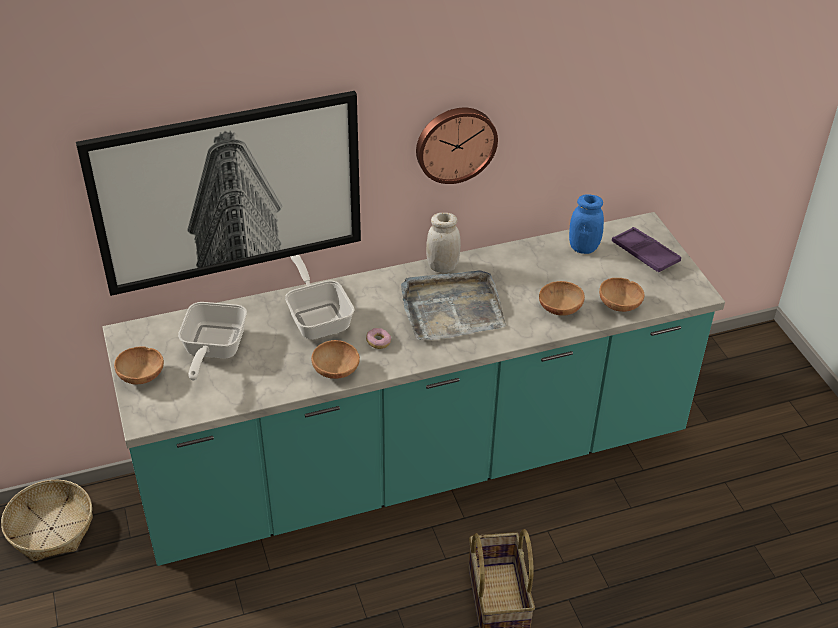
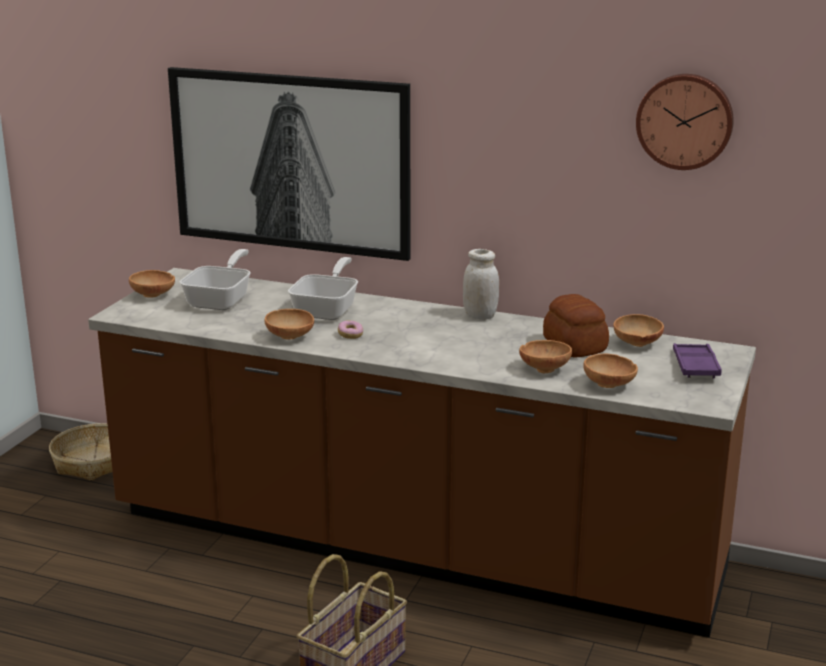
camera: 40 degrees right, 20 degrees down
(212, 350) = (222, 300): frying pan -> frying pan turned 150 degrees clockwise
(416, 464) = (413, 547): turquoise counter -> brown counter
(451, 309) = (444, 338): grey tray -> none
(455, 143) = (511, 176): wall clock -> wall clock (685, 121)
(547, 271) = (574, 346): none -> bread
(583, 247) = (636, 344): blue jar -> brown bowl

